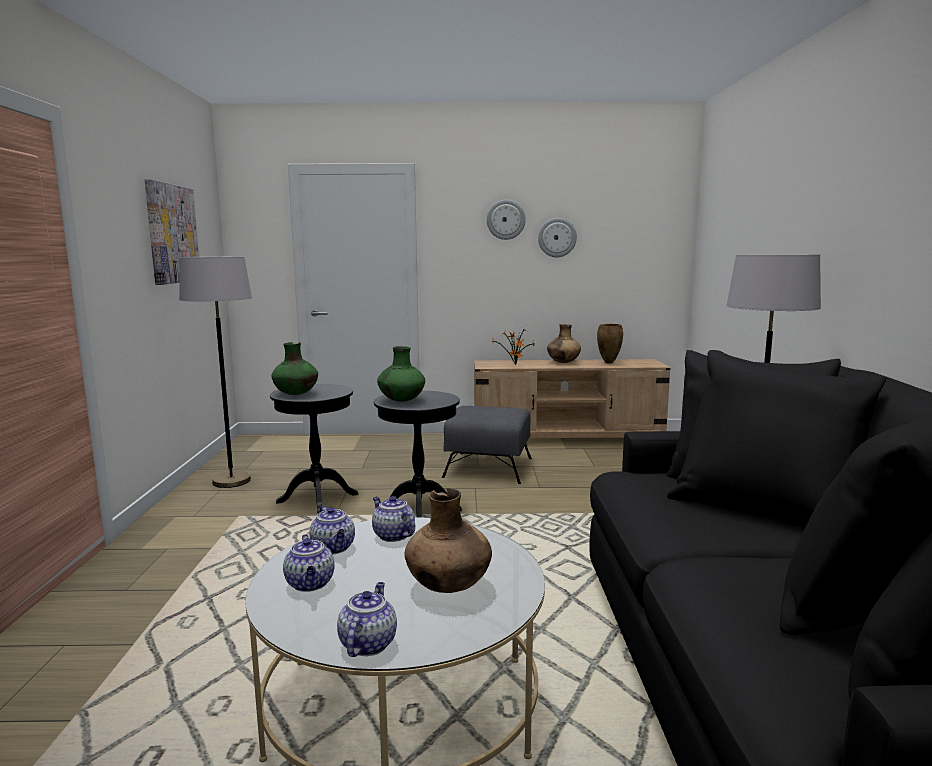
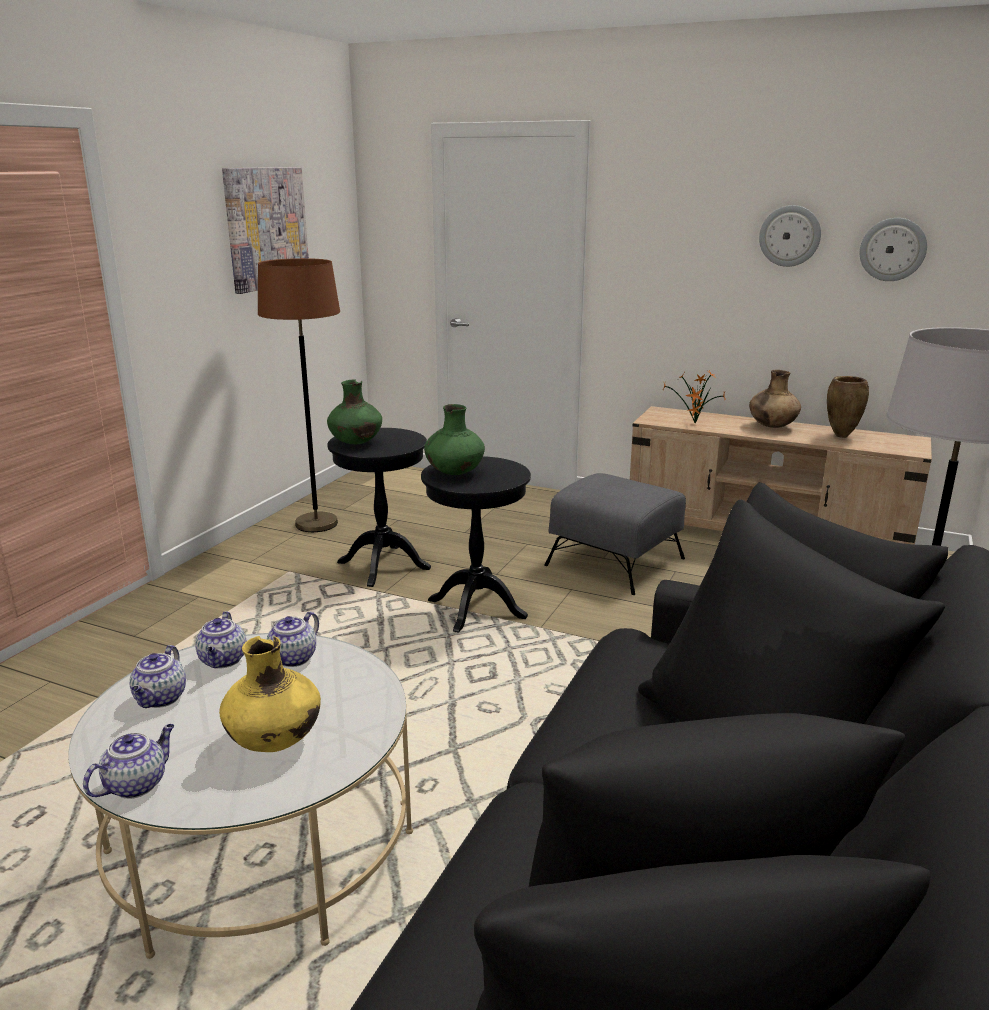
camera: 25 degrees right, 10 degrees up
(231, 481) = (316, 524): grey floor lamp -> brown floor lamp
(392, 535) = (292, 659): teapot -> teapot turned 135 degrees counterclockwise
(449, 586) = (275, 741): brown vase -> yellow vase
(506, 219) = (713, 206): wall clock -> wall clock (892, 249)

